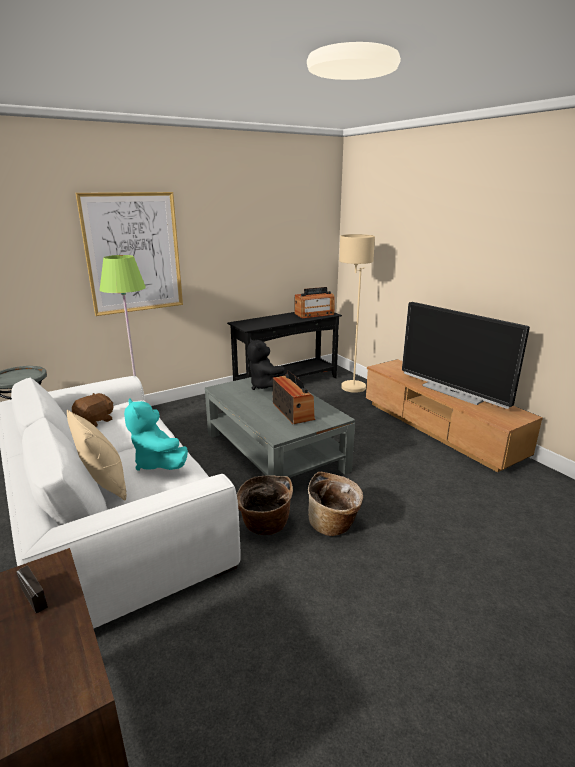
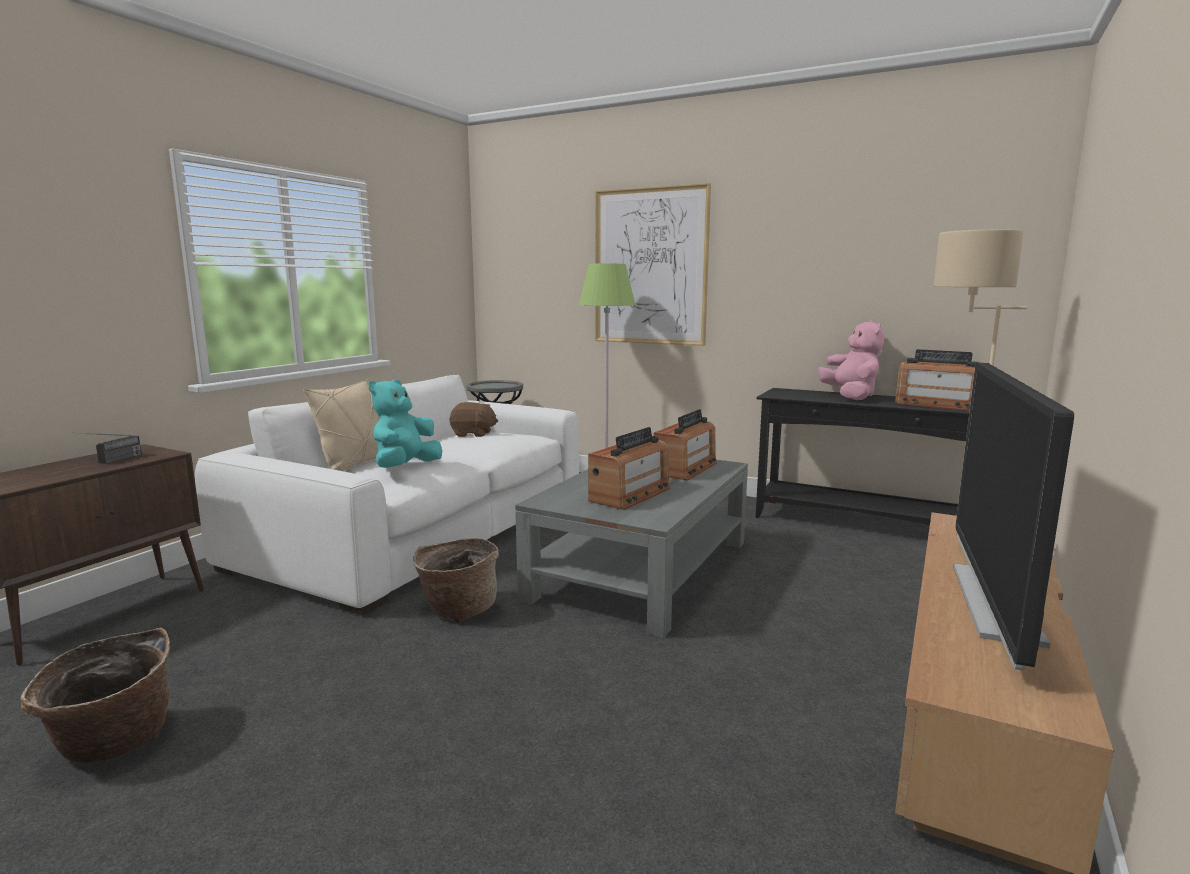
camera: 60 degrees right, 10 degrees down
(265, 386) = (685, 469): black plush toy -> radio
(275, 318) = (850, 396): none -> pink plush toy
(334, 524) = (500, 657): basket -> basket (112, 743)

